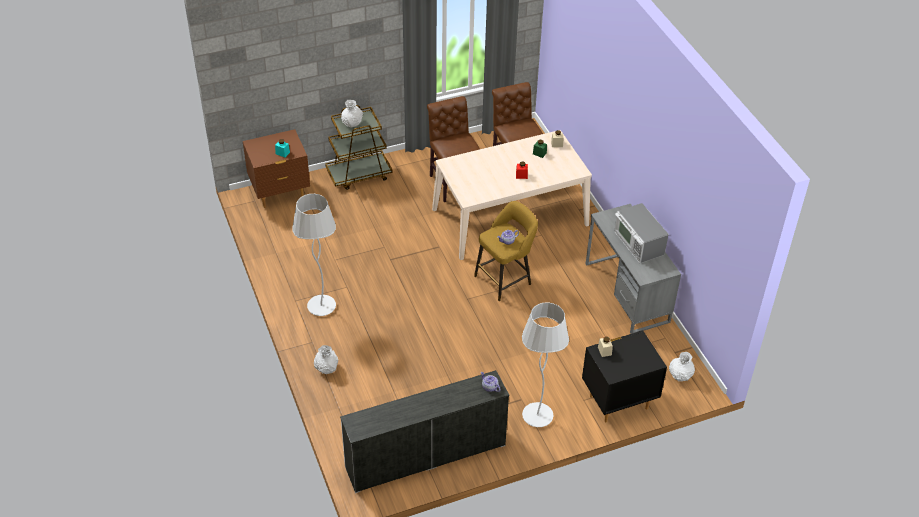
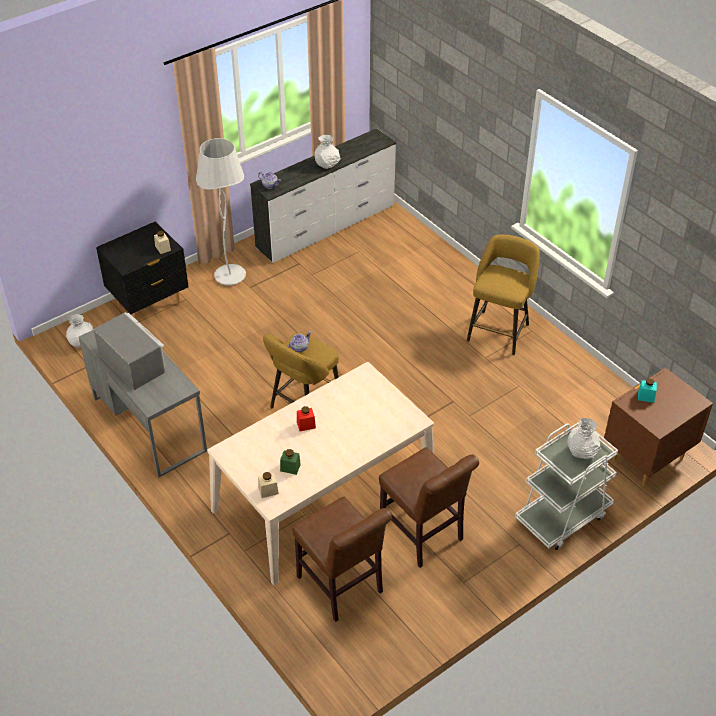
camera: 165 degrees right, 0 degrees up
(321, 307) = (499, 330): white floor lamp -> yellow stool
(326, 368) = (457, 275): white vase -> white vase (327, 165)
(359, 174) = (562, 516): brown cart -> white cart

